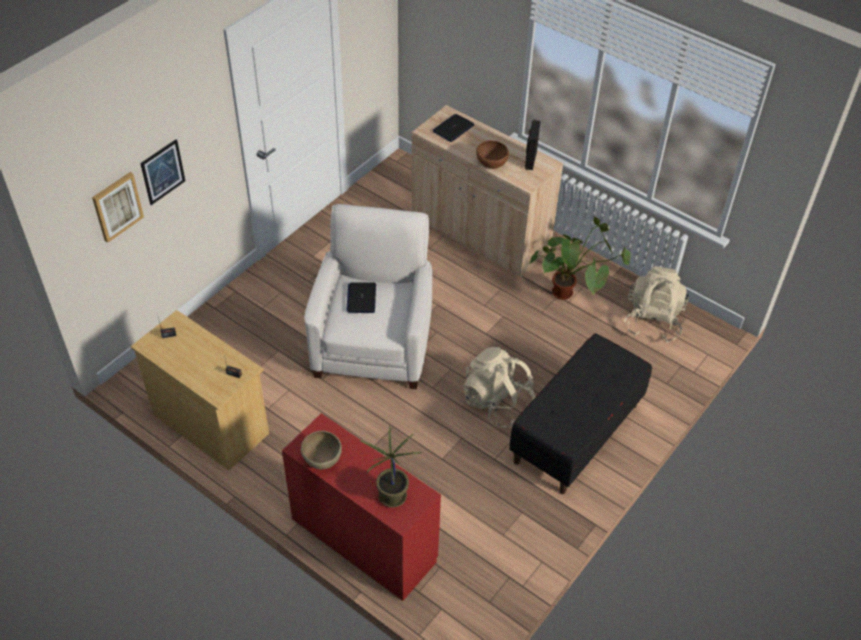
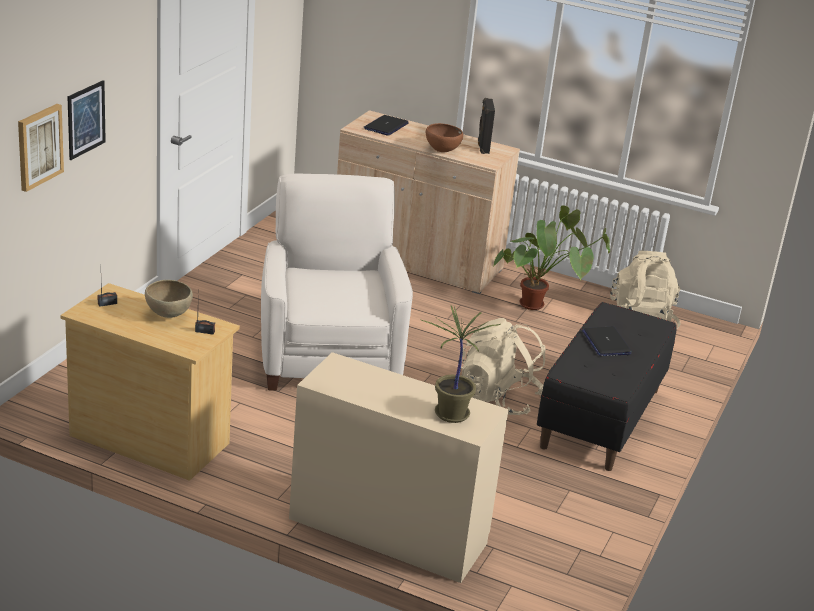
camera: 15 degrees left, 20 degrees down
(322, 460) = (351, 390): brown bowl -> brown bowl (168, 315)
(361, 298) = (323, 282): laptop -> laptop (606, 342)
(363, 540) = (387, 530): red desk -> beige desk

